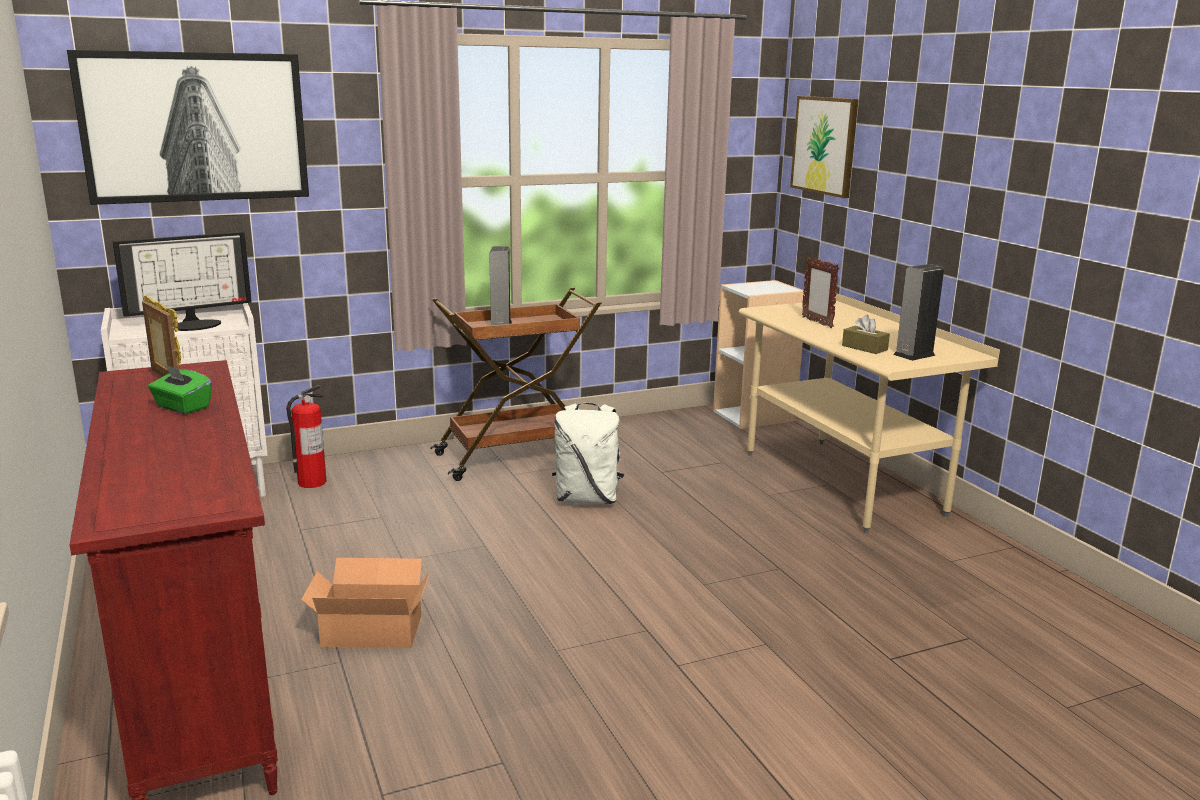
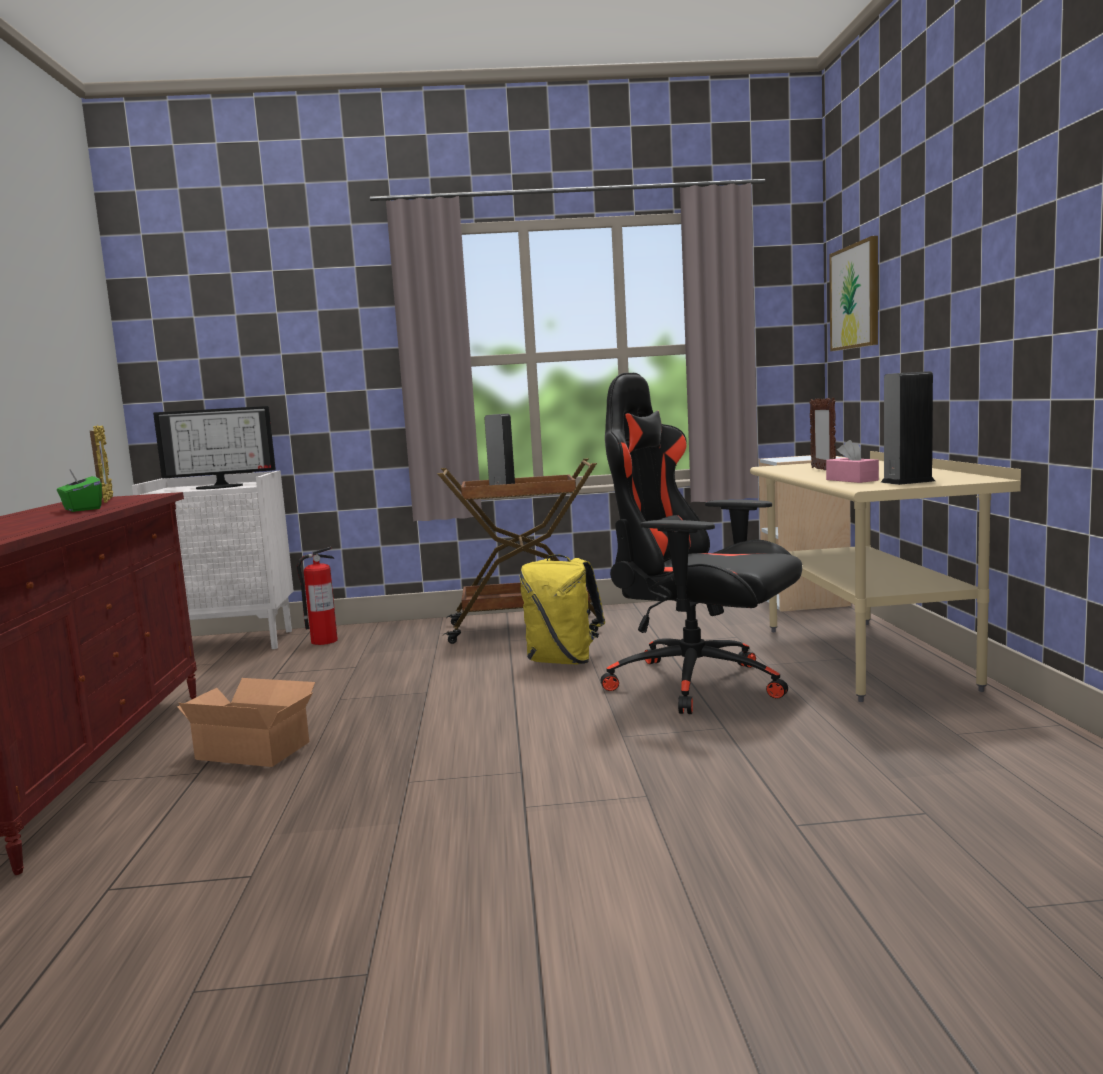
camera: 20 degrees right, 10 degrees down
(195, 127) = (238, 320): picture -> none
(587, 499) = (563, 661): white backpack -> yellow backpack
(735, 523) = (706, 686): none -> black office chair
(864, 348) = (852, 480): brown tissue box -> pink tissue box

